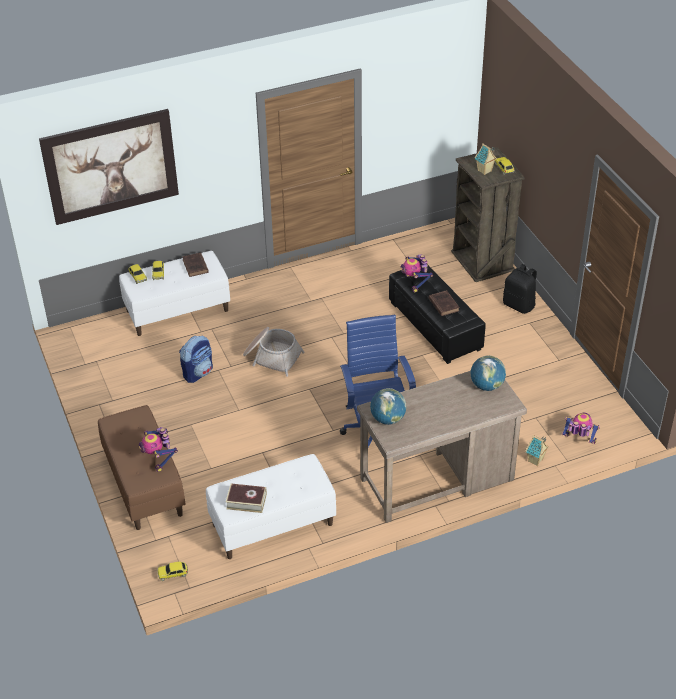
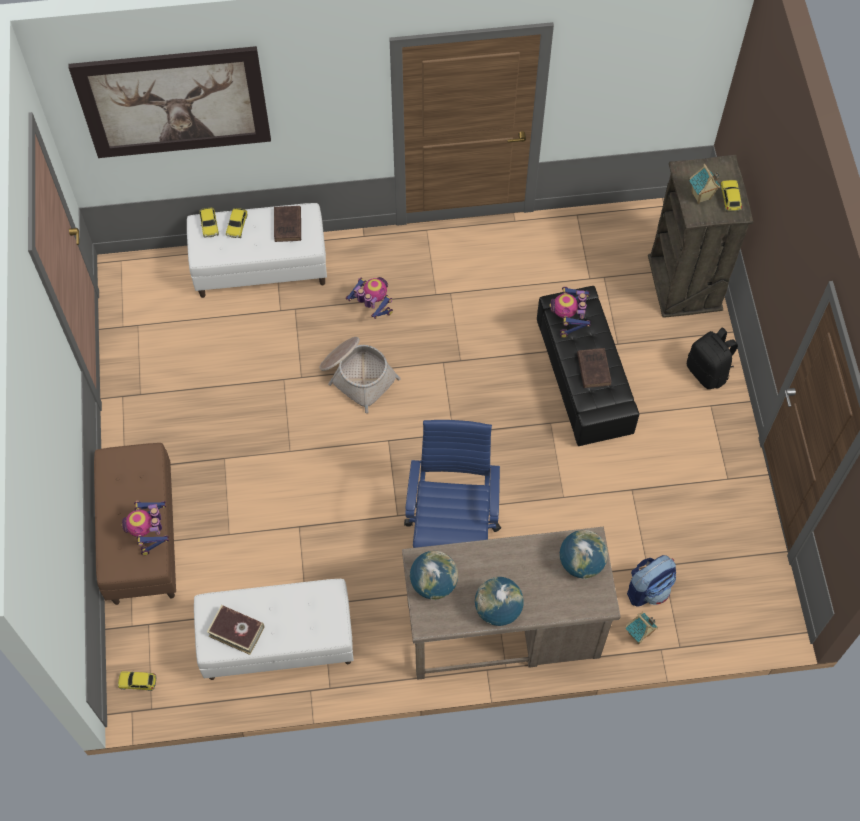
camera: 15 degrees right, 20 degrees up
(198, 372) = (257, 377): backpack -> backpack (648, 589)
(439, 423) = (498, 609): none -> globe
(578, 441) = (705, 619): toy robot -> toy robot (372, 308)

